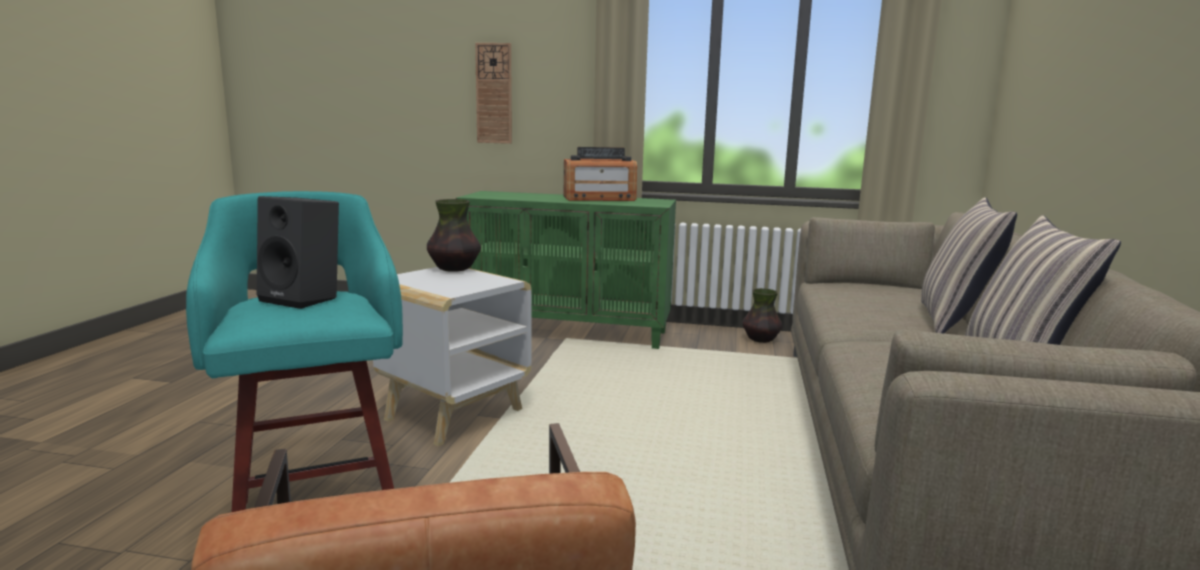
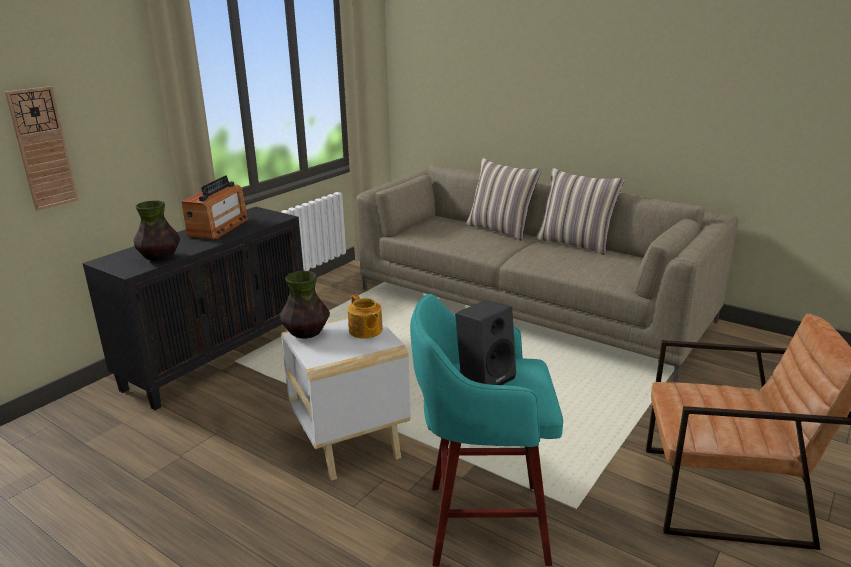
camera: 65 degrees left, 10 degrees up
(474, 283) = (365, 331): none -> teapot
(568, 332) = (219, 357): green cabinet -> black cabinet
(761, 340) = (325, 289): vase -> vase (160, 257)

